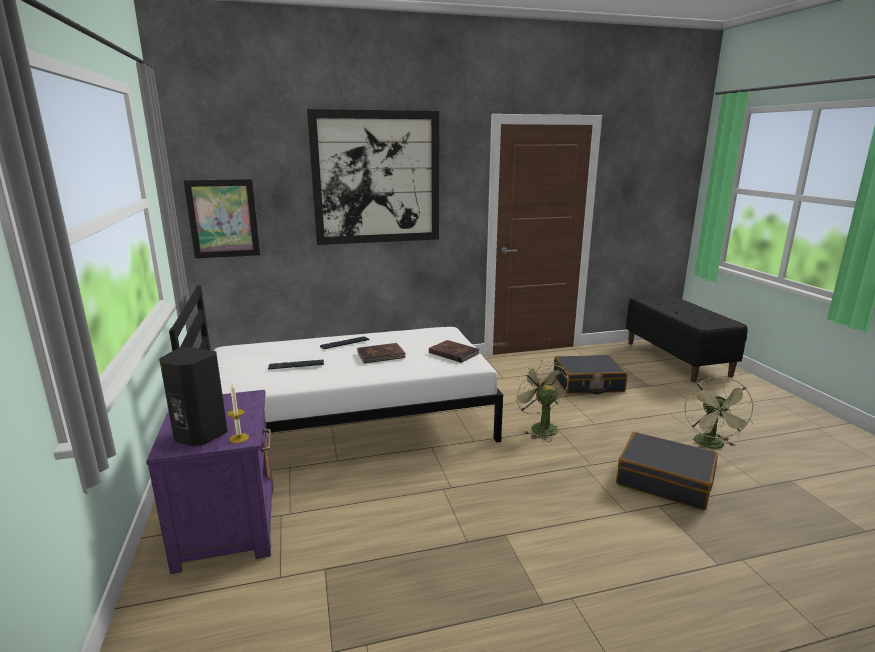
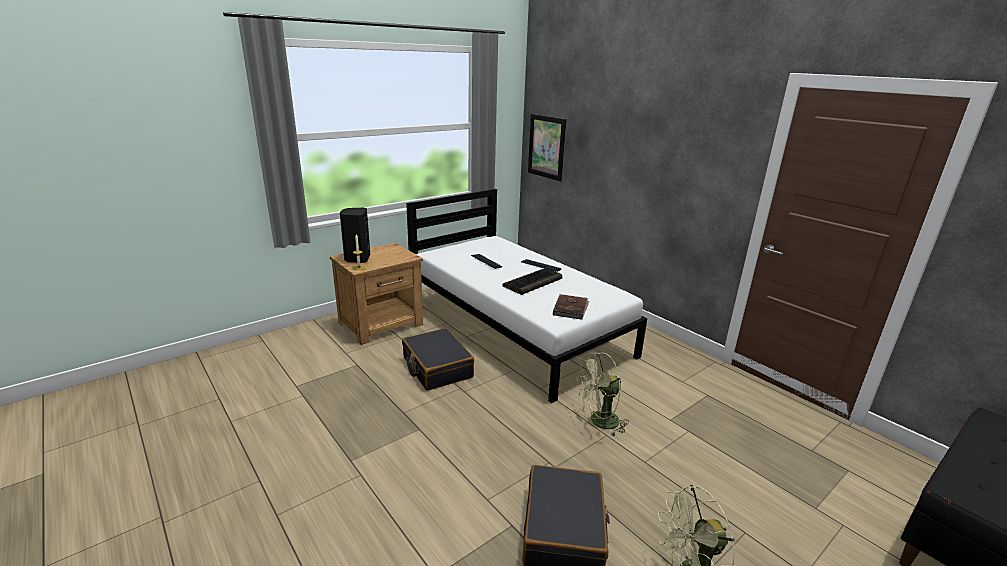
camera: 65 degrees right, 5 degrees up
(229, 524) = (382, 324): purple nightstand -> brown nightstand
(376, 178) = (651, 133): picture -> none
(381, 355) = (532, 283): brown book -> keyboard
(539, 427) = (599, 422): green fan -> green fan turned 150 degrees counterclockwise
(588, 384) = (745, 446): black suitcase -> black suitcase (437, 368)

